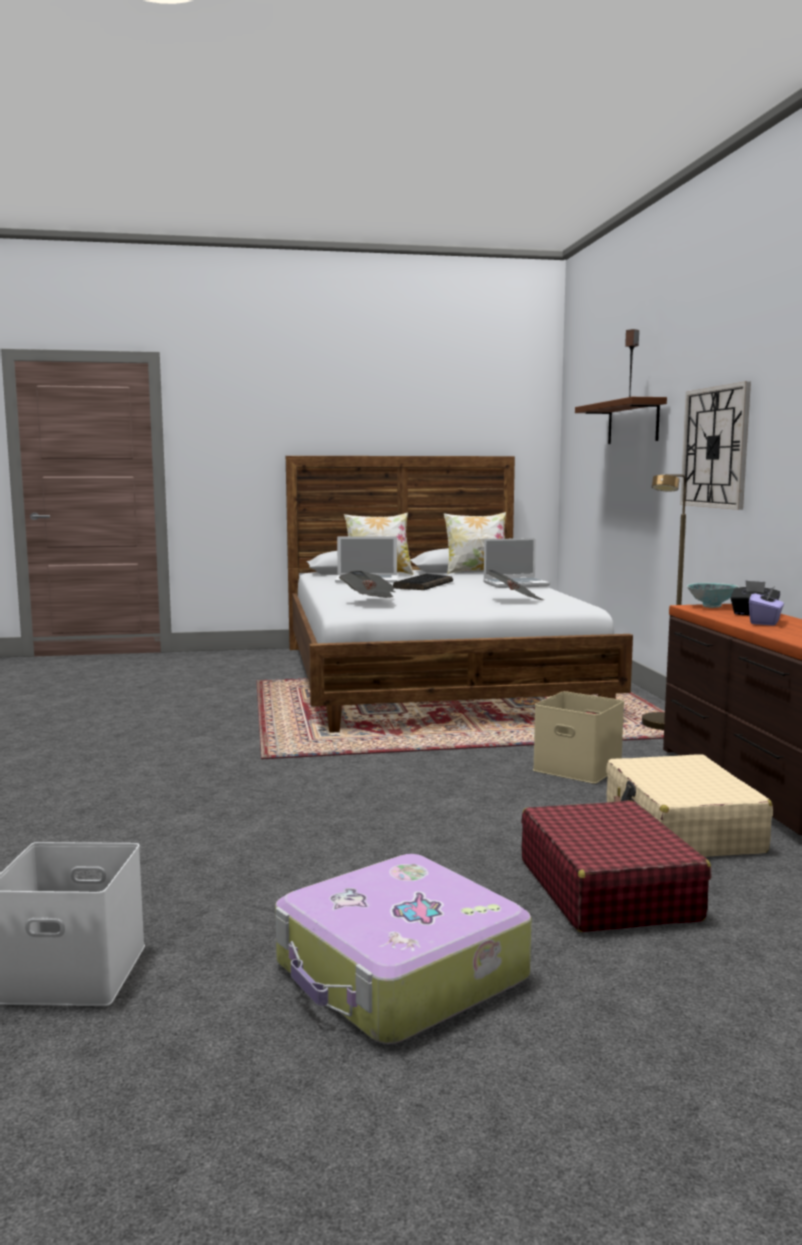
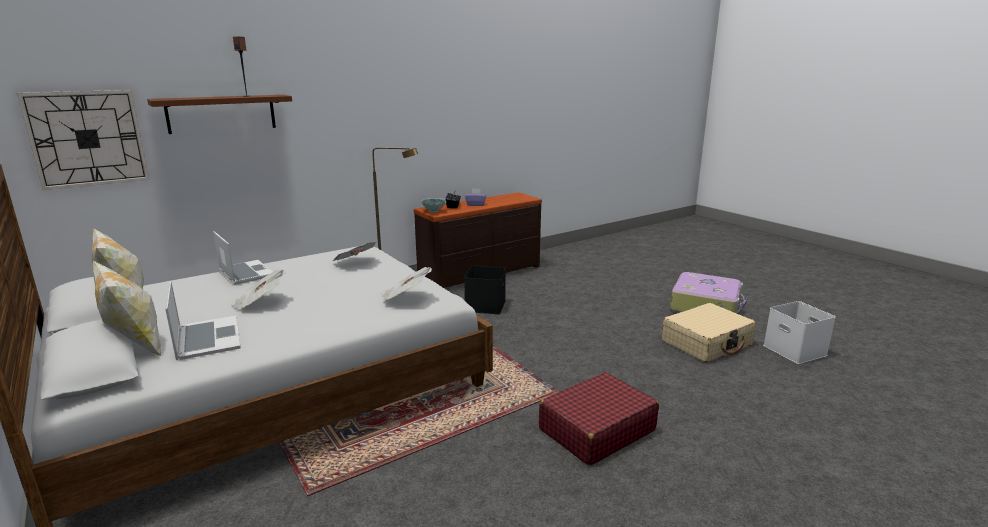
camera: 115 degrees left, 10 degrees up
(423, 584) = (259, 303): keyboard -> newspaper
(579, 768) = (484, 305): beige storage box -> black storage box
(607, 889) = (611, 288): red suitcase -> red suitcase (596, 430)
(681, 828) = (542, 283): beige suitcase -> beige suitcase (707, 343)
(715, 447) = (358, 128): wall clock -> wall clock (87, 138)

